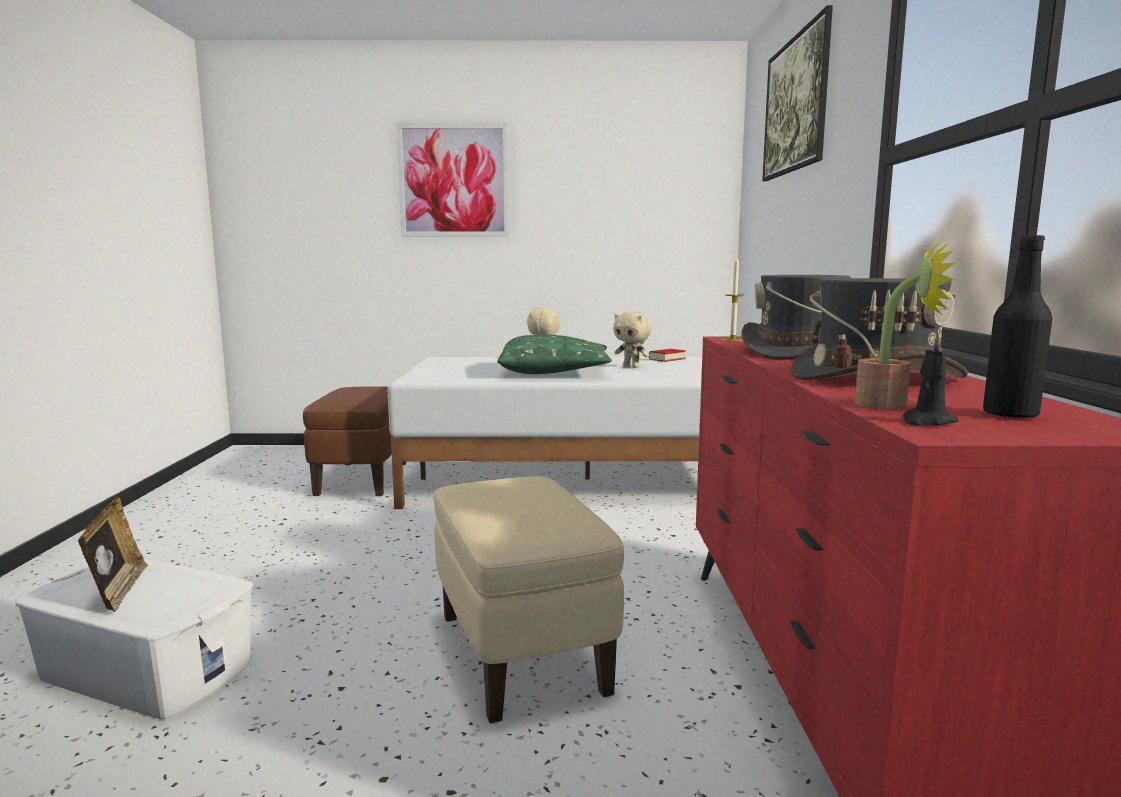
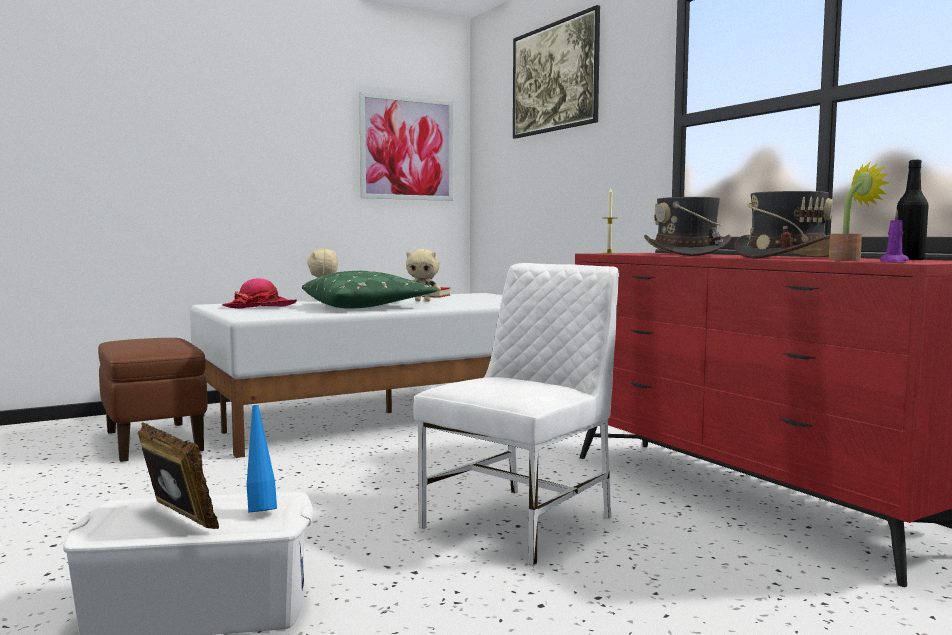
camera: 30 degrees left, 5 degrees down
(186, 596) = (260, 509): none -> blue bottle
(454, 181) = (205, 118): picture -> picture (407, 148)
(467, 364) = (260, 306): none -> hat
(521, 654) = (522, 522): beige ottoman -> white chair
(927, 422) = (894, 261): black candle -> purple candle

